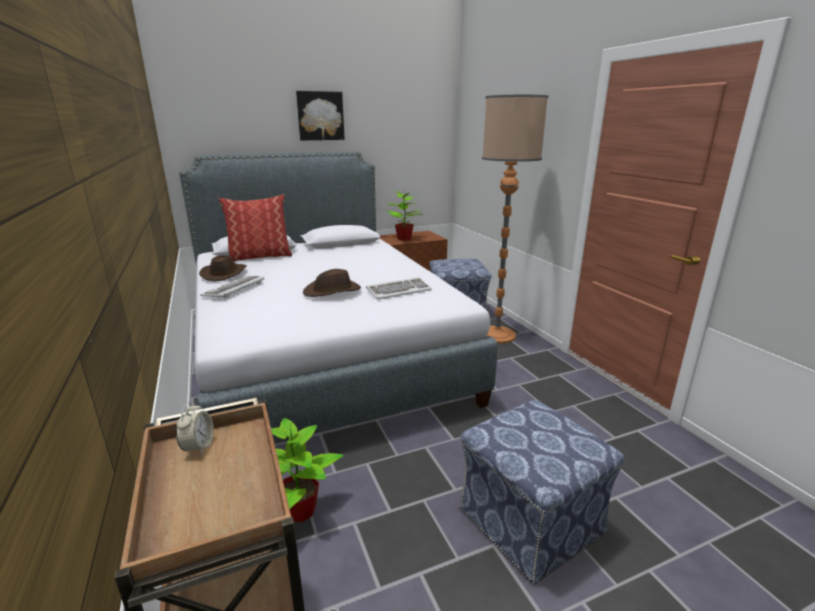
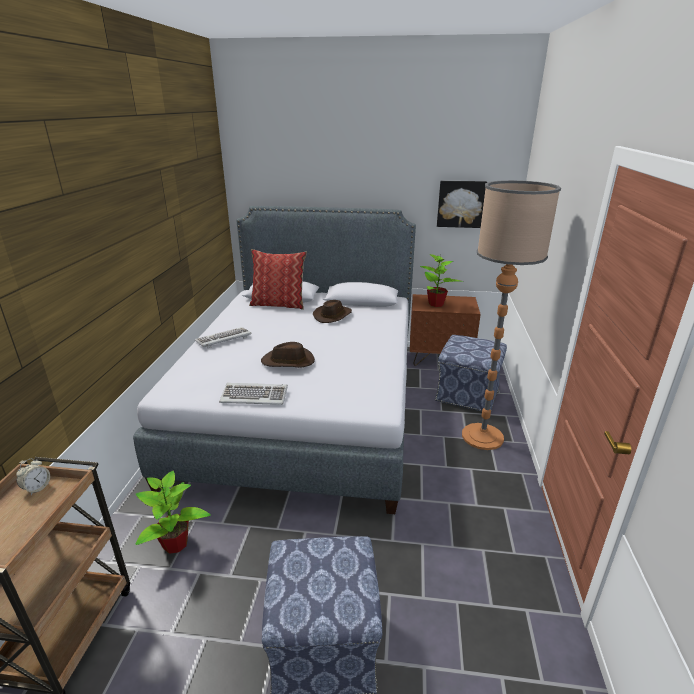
camera: 30 degrees right, 5 degrees up
(224, 273) = (235, 319): brown hat -> brown hat (333, 315)
(320, 116) = (366, 172): picture -> picture (461, 204)
(398, 290) = (343, 375): keyboard -> keyboard (254, 396)

